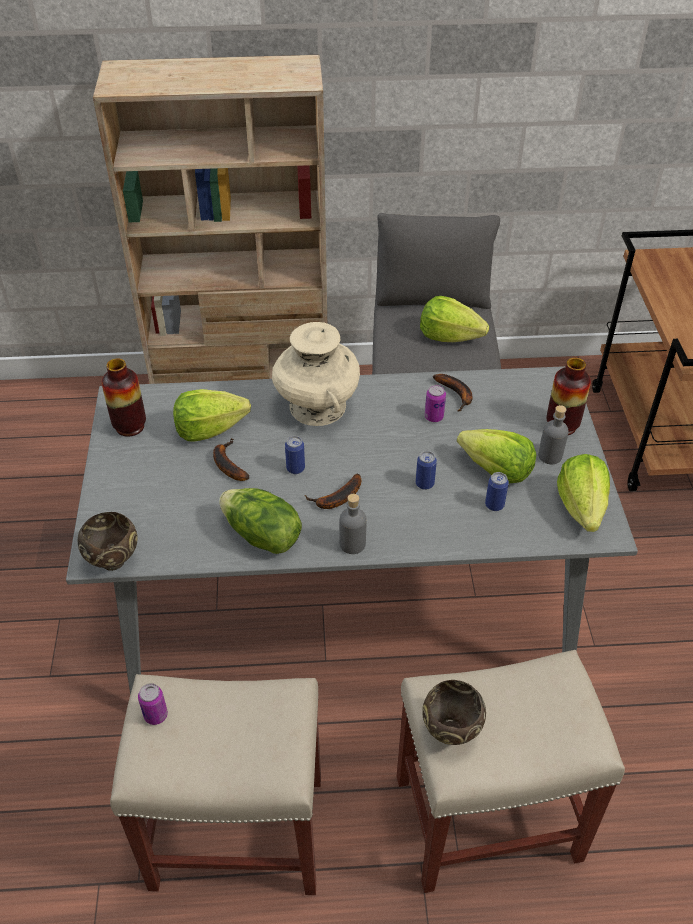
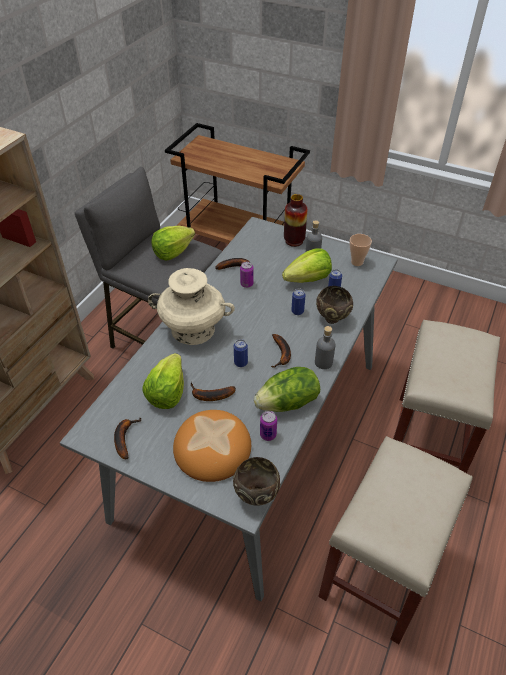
camera: 60 degrees left, 0 degrees up
(130, 426) = (124, 438): vase -> banana
(156, 715) = (379, 531): can -> can (268, 435)
(157, 498) = (212, 447): none -> bread
(450, 732) = (457, 389): brown bowl -> brown bowl (333, 319)
(581, 507) = (357, 262): lettuce -> cup

